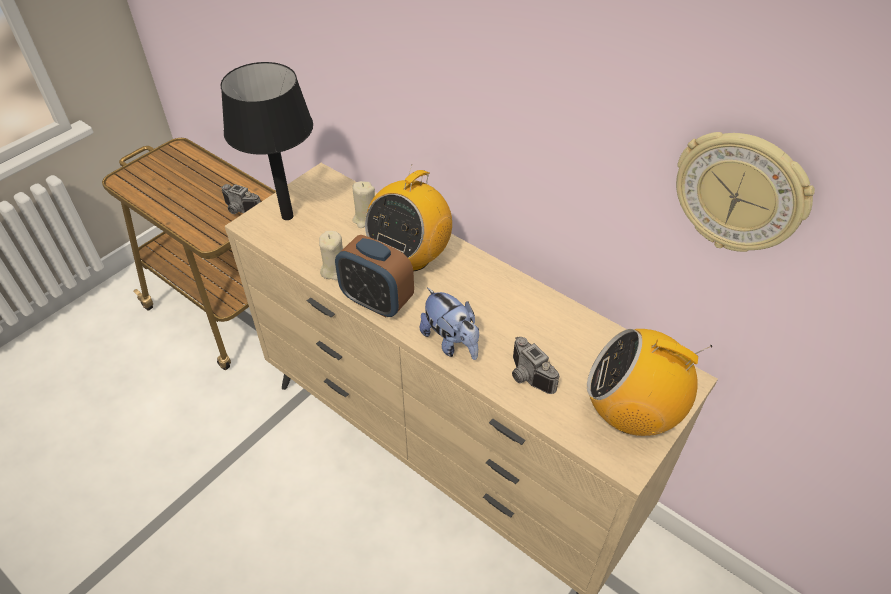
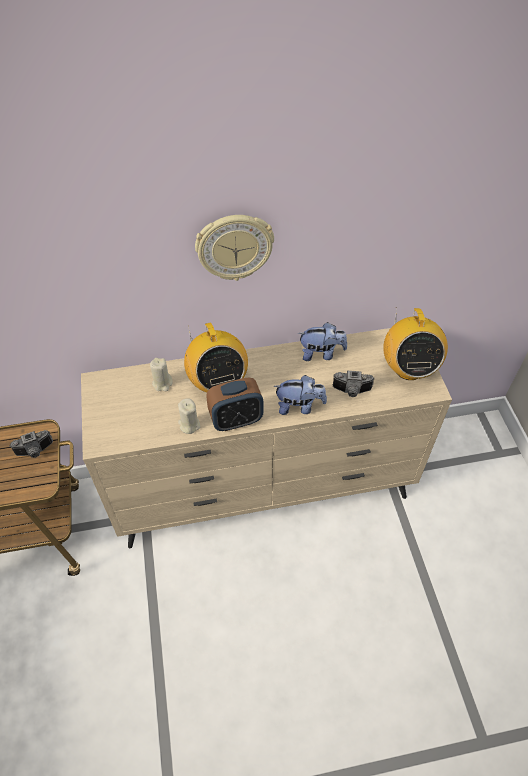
camera: 50 degrees left, 5 degrees up
(286, 216) = (113, 420): black table lamp -> none
(550, 314) = (321, 353): none -> plush toy
(631, 414) = (408, 368): radio -> radio turned 60 degrees counterclockwise
(740, 193) = (410, 225): wall clock -> wall clock (234, 247)

